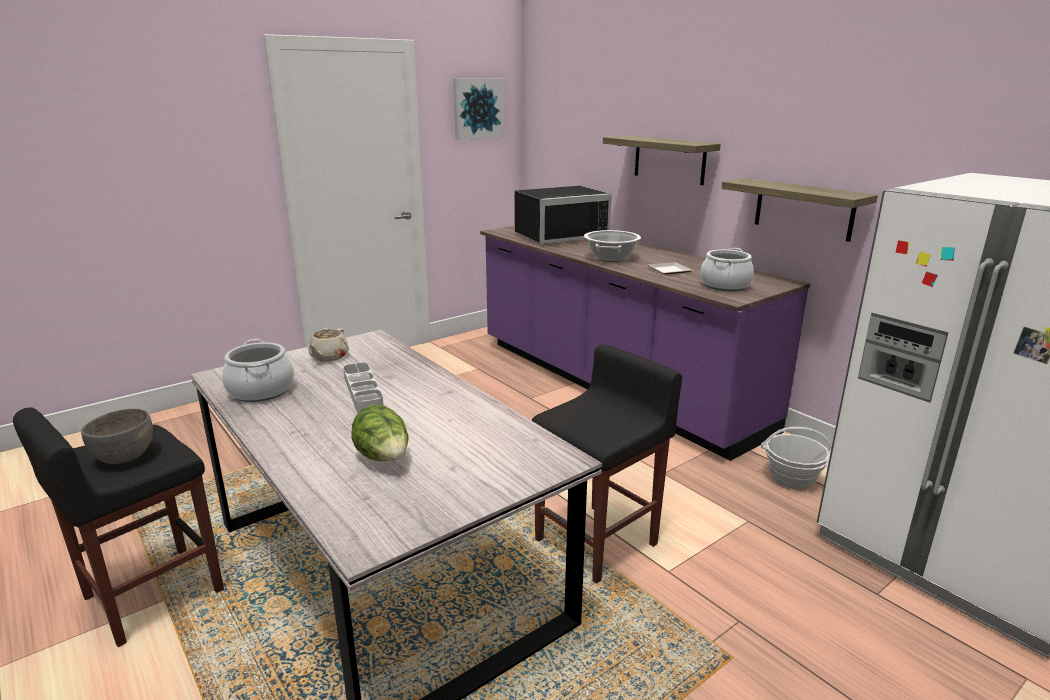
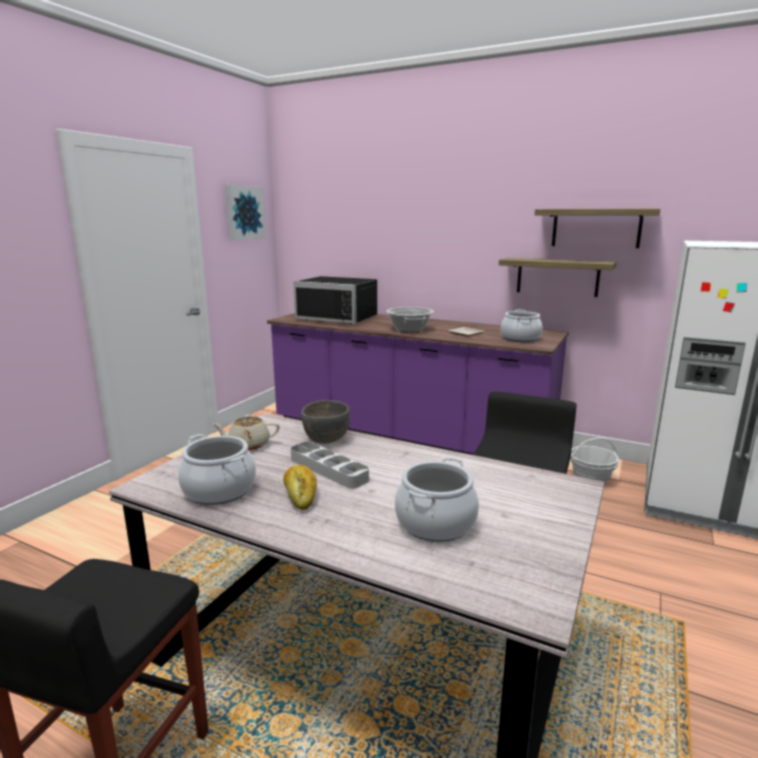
camera: 25 degrees left, 5 degrees down
(125, 457) = (101, 605): grey bowl -> grey bowl (326, 439)
(313, 408) = (300, 494): none -> bread
(329, 357) = (248, 445): beige teapot -> beige teapot turned 90 degrees clockwise
(384, 458) = (435, 523): lettuce -> cooking pot
(558, 235) = (340, 318): black microwave -> black microwave turned 75 degrees clockwise
(669, 159) = (434, 248): shelf -> shelf (596, 228)

